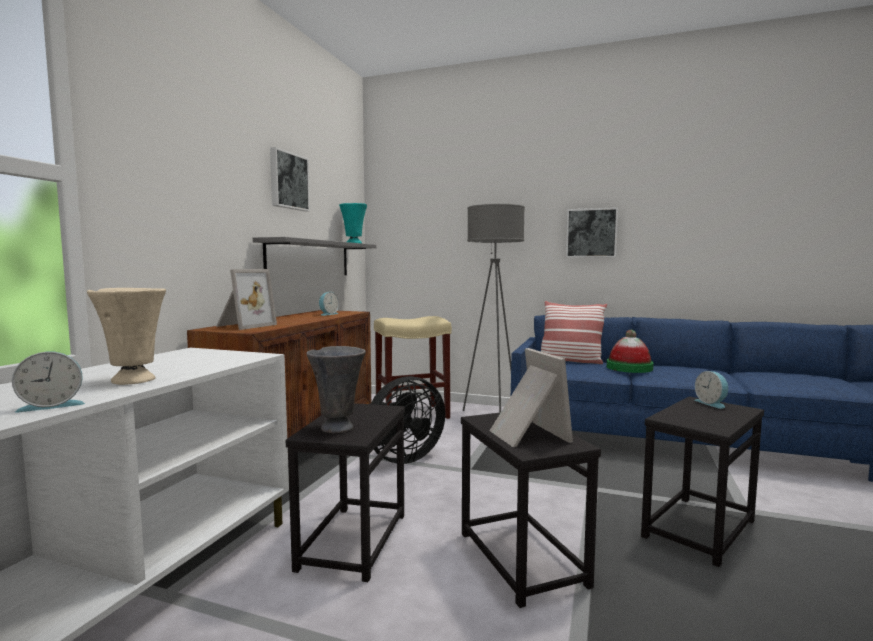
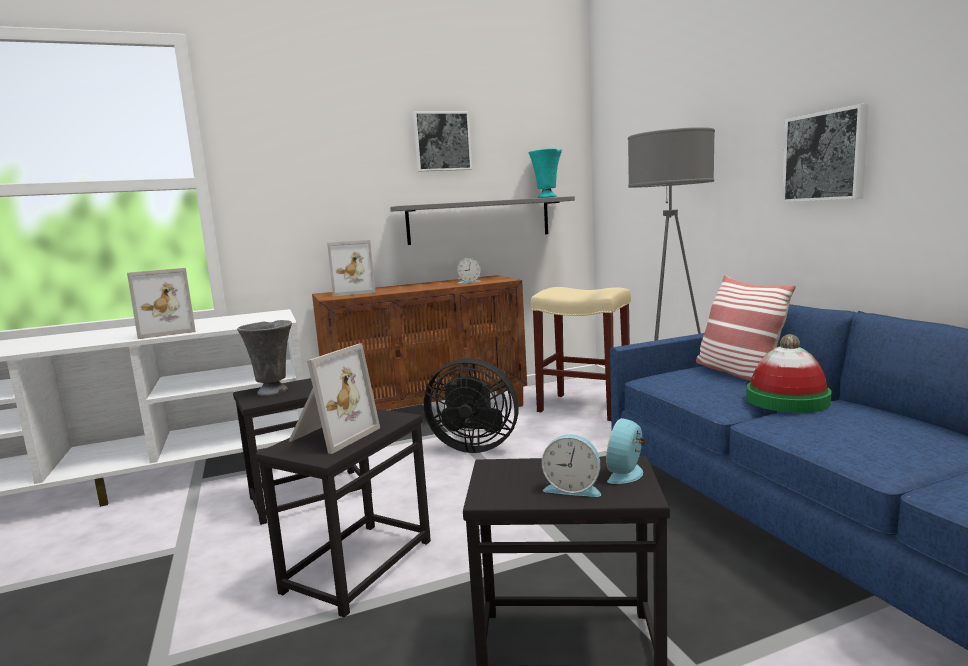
camera: 50 degrees right, 5 degrees up
(52, 405) = (95, 341): alarm clock -> alarm clock (573, 488)
(134, 380) = (168, 331): beige vase -> picture frame

